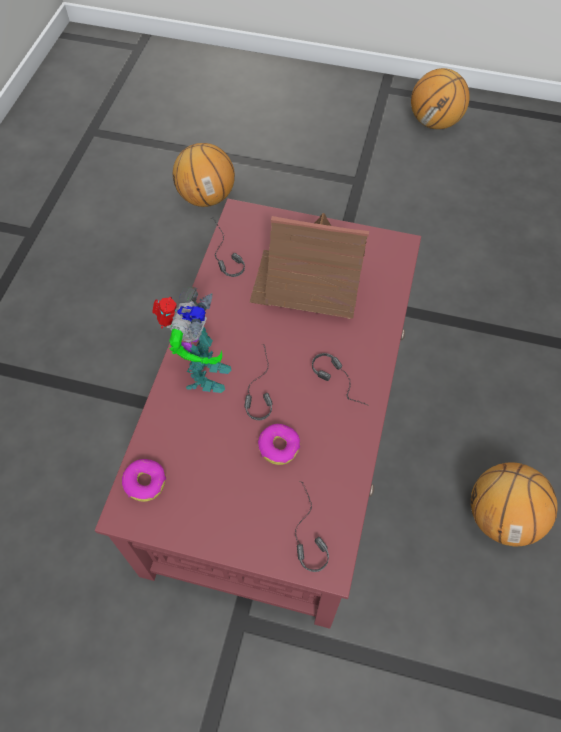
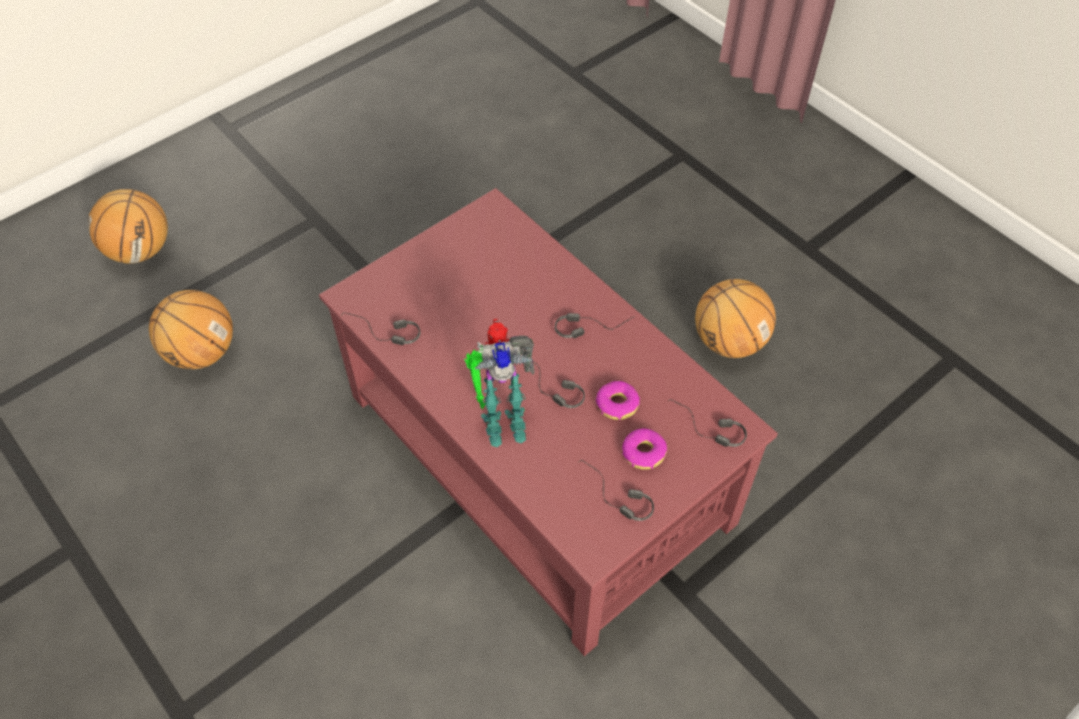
camera: 55 degrees left, 5 degrees down
(145, 482) = (575, 522): donut -> donut (643, 452)
(186, 496) = (612, 497): none -> headphones
(202, 376) = (502, 421): toy robot -> toy robot turned 120 degrees clockwise
(308, 284) = (474, 291): toy house -> none
(434, 122) = (309, 122): basketball -> basketball (140, 250)

